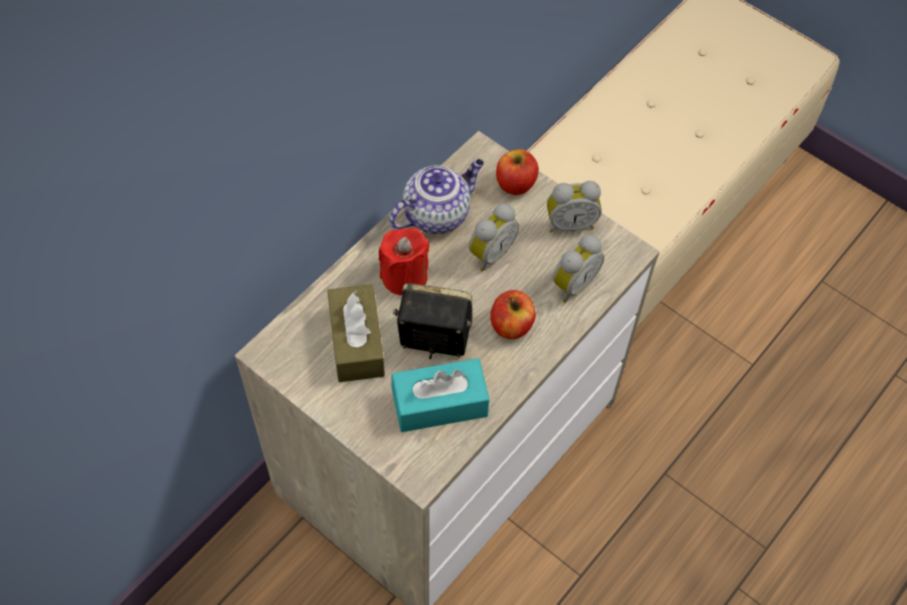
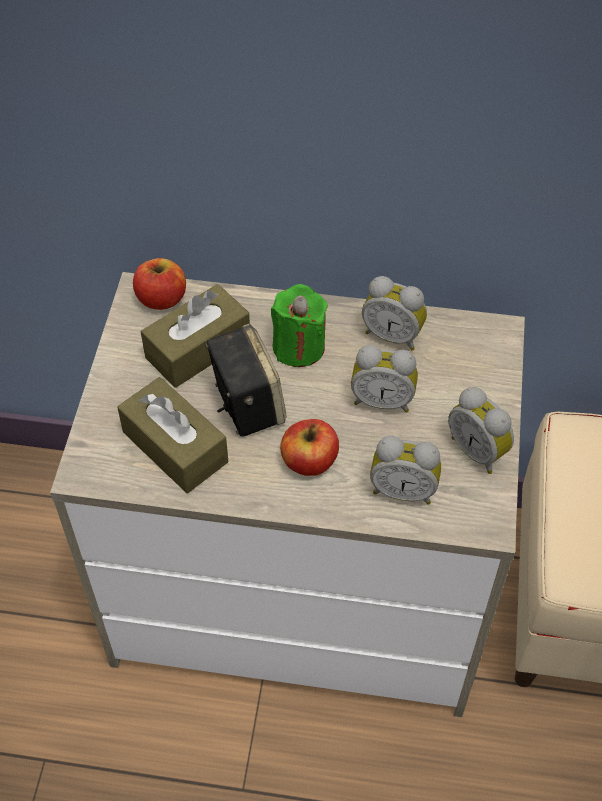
camera: 60 degrees right, 5 degrees down
(404, 277) = (299, 347): red candle -> green candle
(437, 214) = (393, 335): teapot -> alarm clock
(439, 404) = (175, 447): turquoise tissue box -> brown tissue box
(515, 183) = (486, 379): apple -> apple (161, 299)

